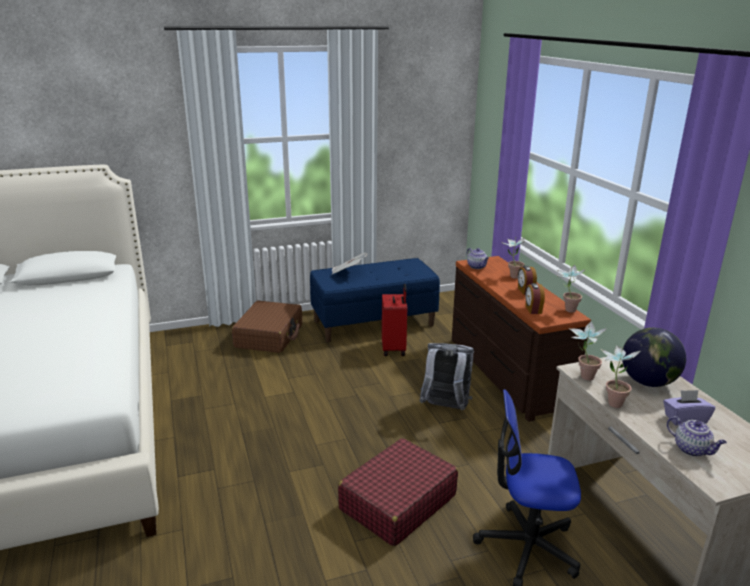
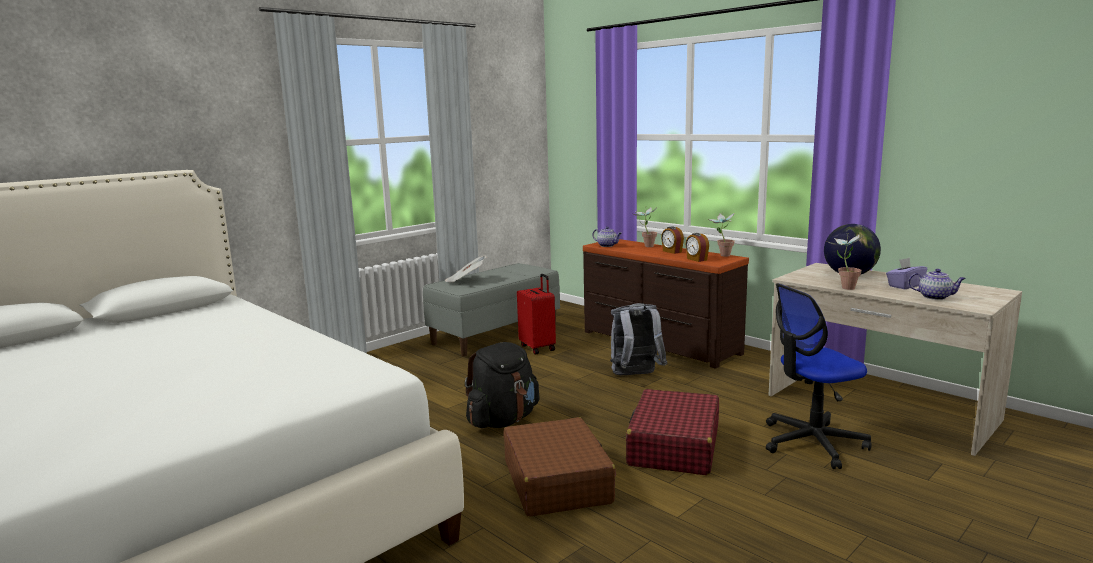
camera: 25 degrees left, 10 degrees down
(269, 336) = (394, 364): brown suitcase -> brown suitcase (557, 481)
(292, 424) = (503, 420): none -> black backpack
(374, 323) = (495, 334): blue bench -> grey bench
(582, 376) = (800, 280): potted plant -> none

